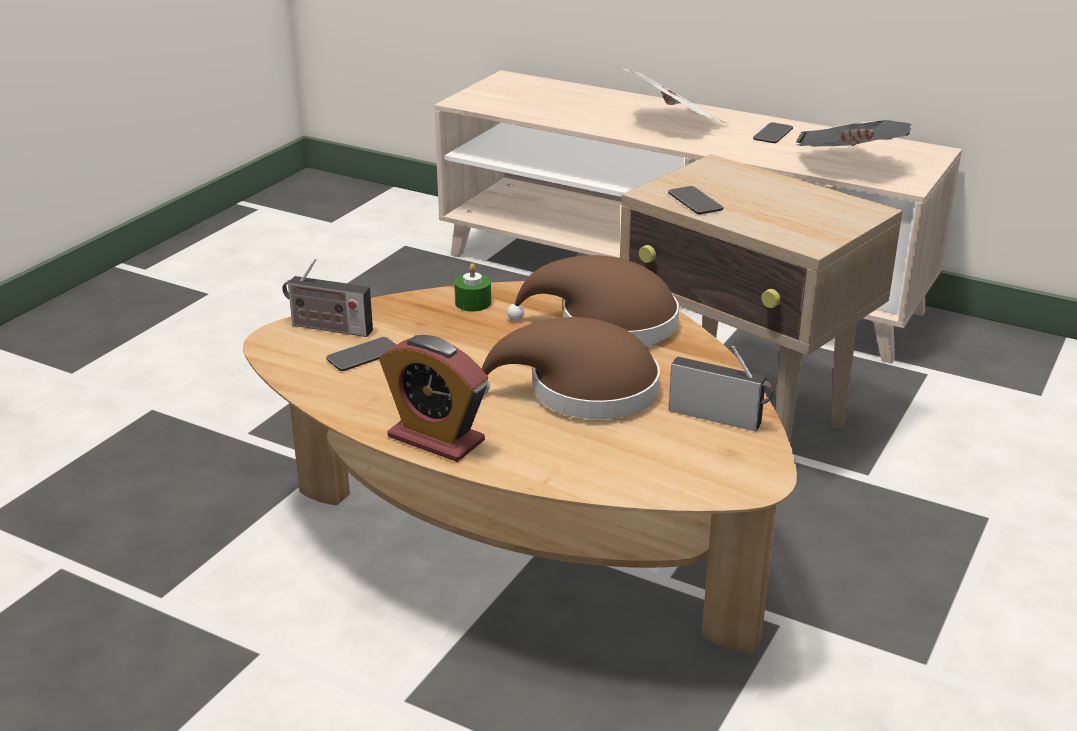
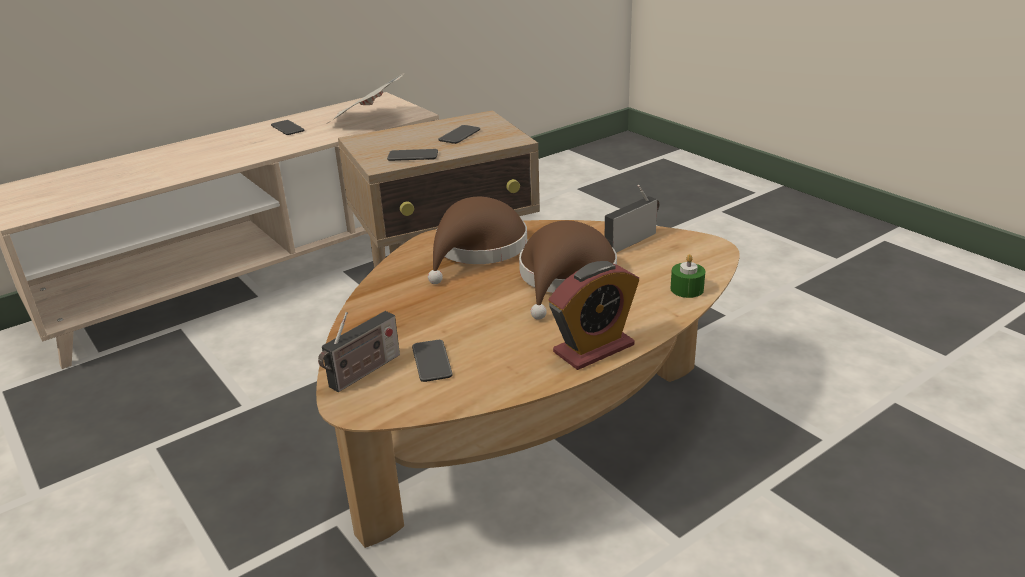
camera: 65 degrees left, 0 degrees up
(473, 303) = (389, 295): green candle -> green candle (687, 289)
(674, 124) = (219, 151): newspaper -> none
(787, 210) = (459, 135): none -> phone

